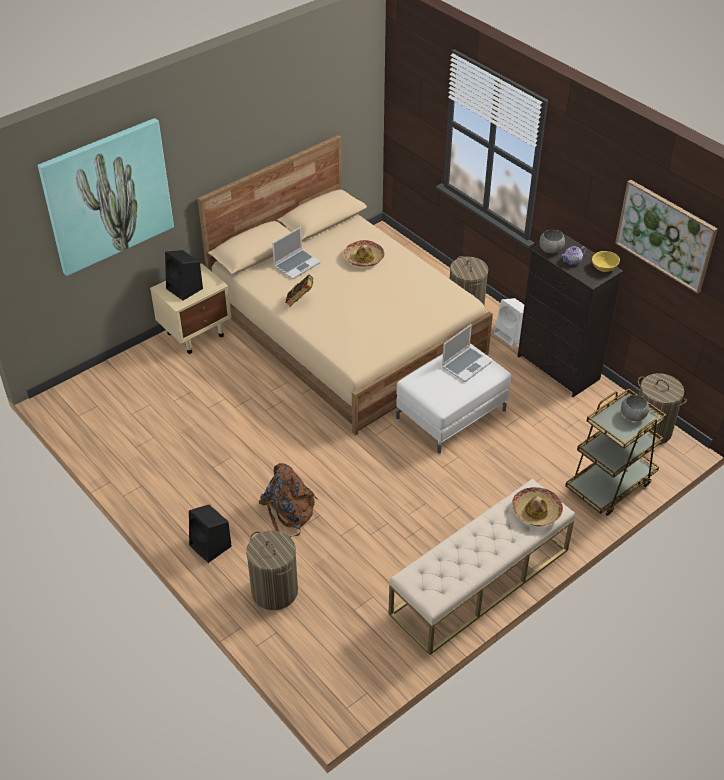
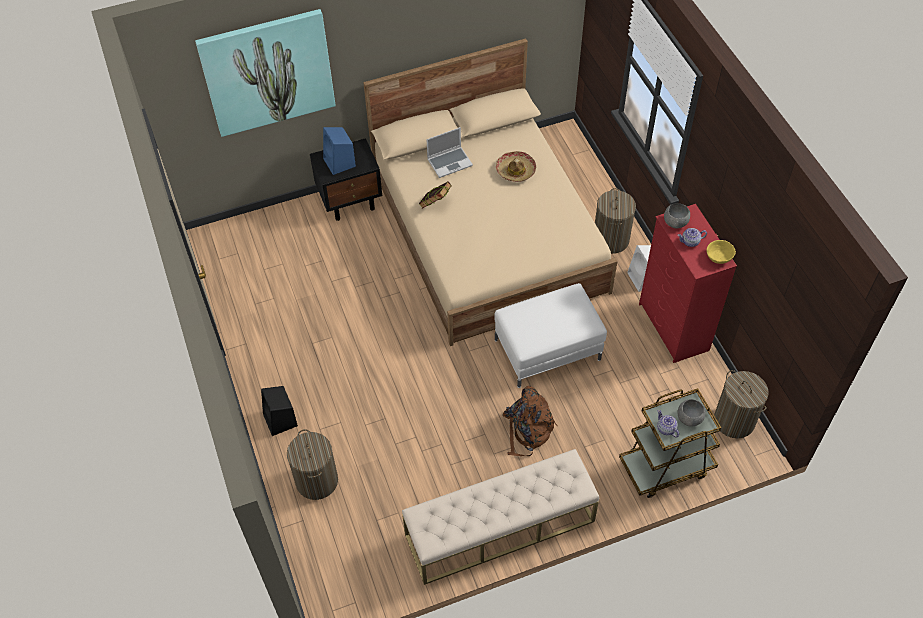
camera: 20 degrees right, 10 degrees up
(185, 289) = (340, 163): black speaker -> blue speaker
(196, 334) = (350, 201): beige nightstand -> black nightstand
(288, 512) = (359, 407): brown backpack -> brown backpack (527, 430)
(466, 364) = (566, 310): laptop -> none
(536, 511) = (562, 484): hat -> none
(558, 368) = (673, 328): black dresser -> red dresser
(617, 430) = (666, 429): none -> teapot
(665, 235) = (774, 250): picture -> none

